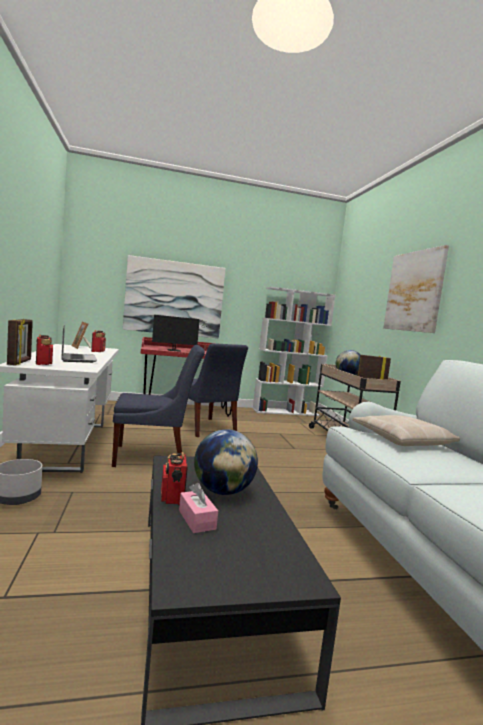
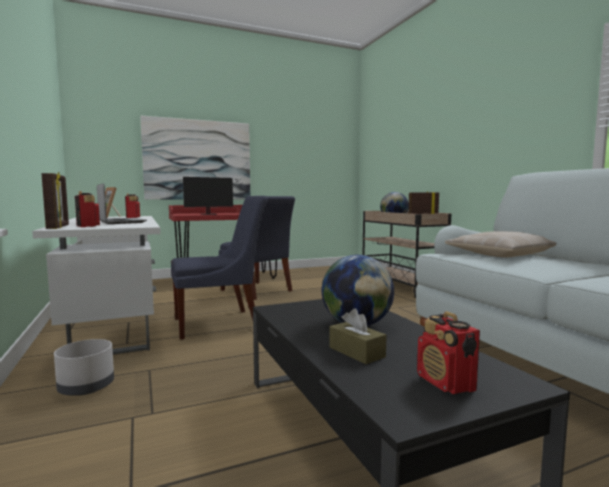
camera: 10 degrees left, 0 degrees up
(172, 497) = (310, 338): radio -> radio (446, 383)
(197, 519) = (356, 352): pink tissue box -> brown tissue box
(286, 412) = (327, 268): white bookcase -> none
(414, 291) = (453, 124): picture -> none

